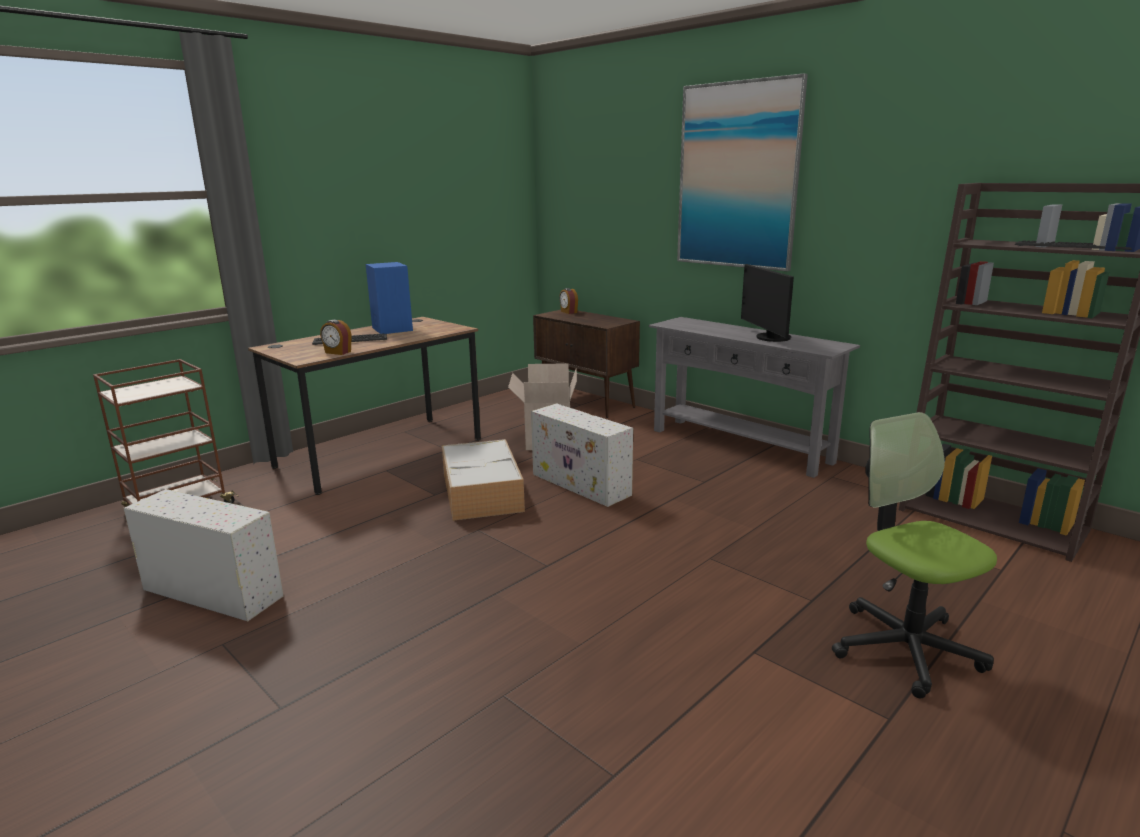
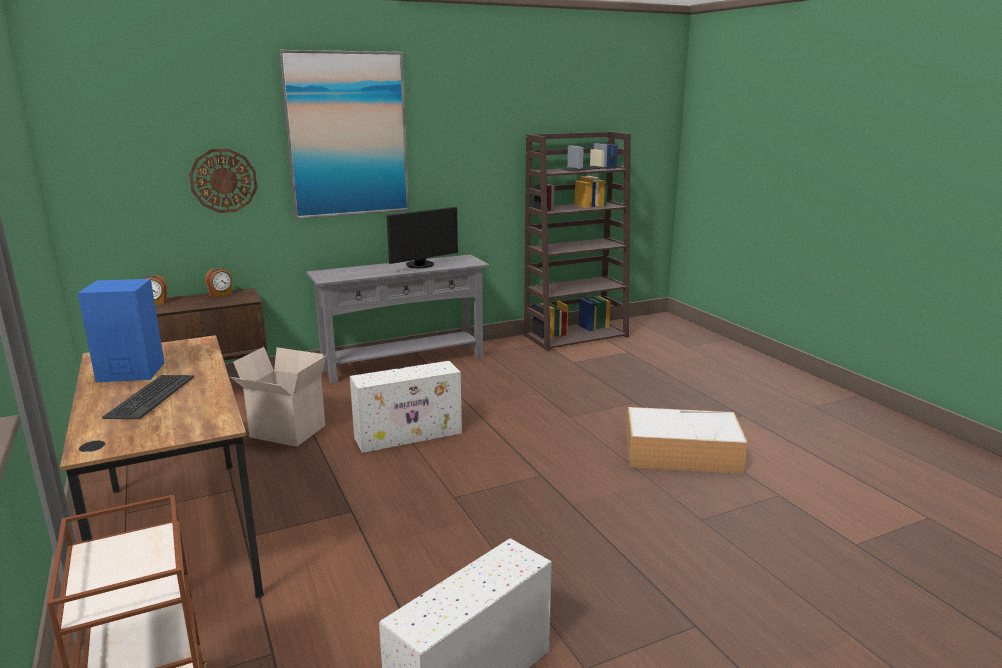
camera: 70 degrees left, 0 degrees up
(337, 352) = (213, 406): alarm clock -> alarm clock (221, 294)
(482, 493) = (376, 484): storage box -> storage box (683, 453)
(632, 216) = (223, 180): none -> wall clock
(769, 338) = (421, 265): monitor -> monitor turned 45 degrees counterclockwise
(905, 648) = (688, 394): office chair -> none

